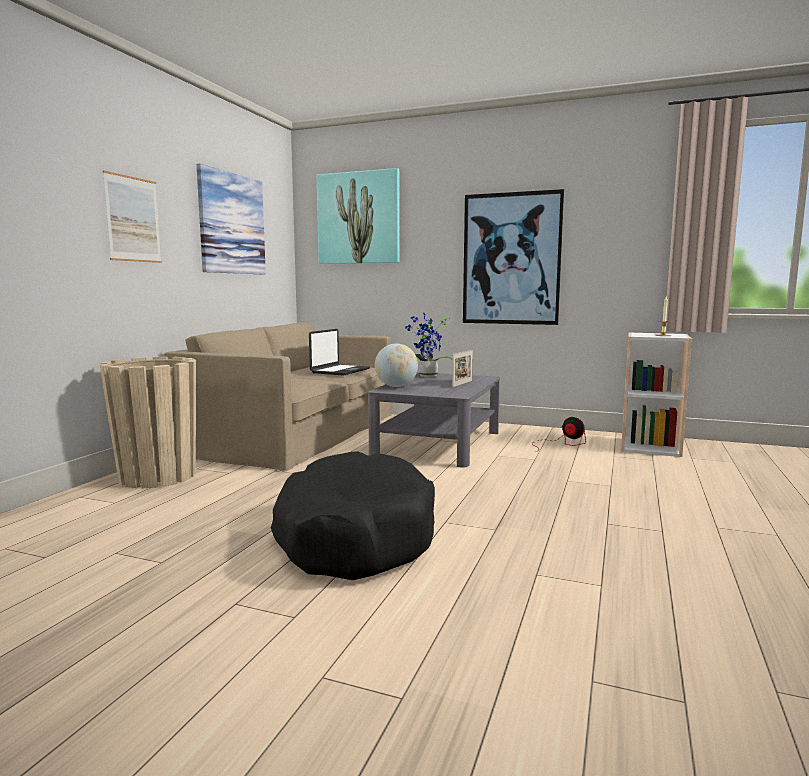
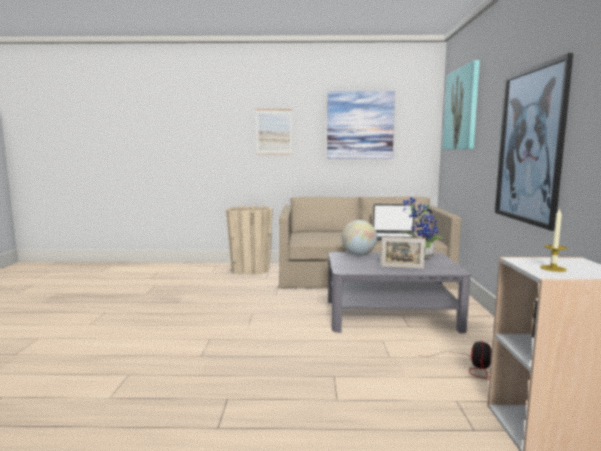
camera: 70 degrees right, 0 degrees up
(354, 536) = (181, 320): black dog bed -> none

